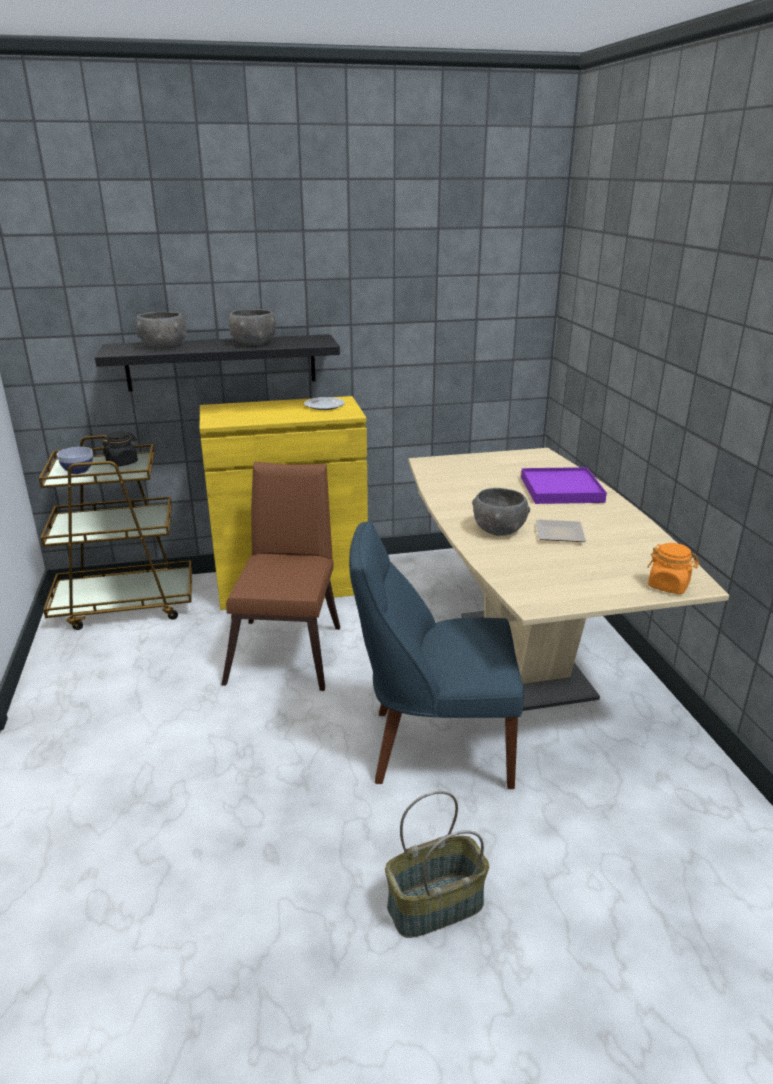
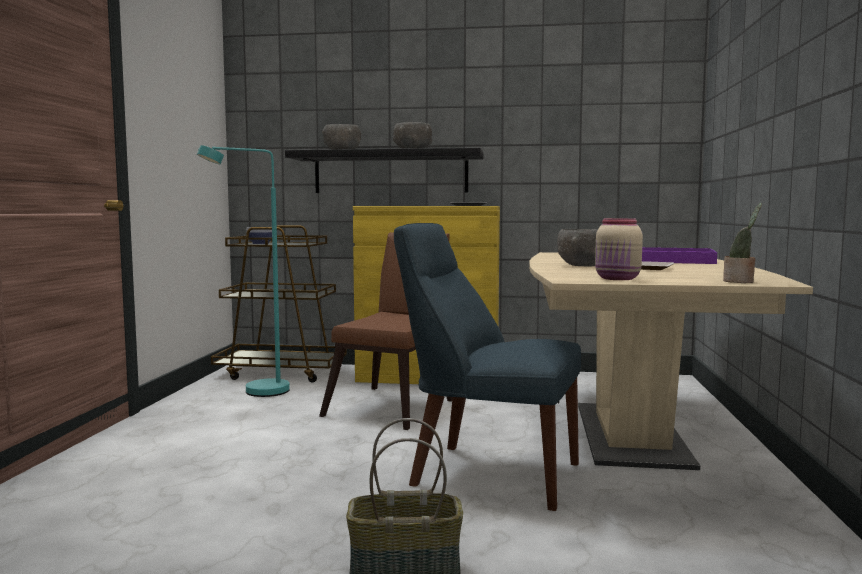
camera: 20 degrees right, 20 degrees down
(121, 652) = (255, 392): none -> turquoise floor lamp
(122, 463) = (297, 243): black jar -> none
(567, 591) = (618, 279): none -> beige jar
(668, 586) = (740, 281): orange jar -> potted plant

